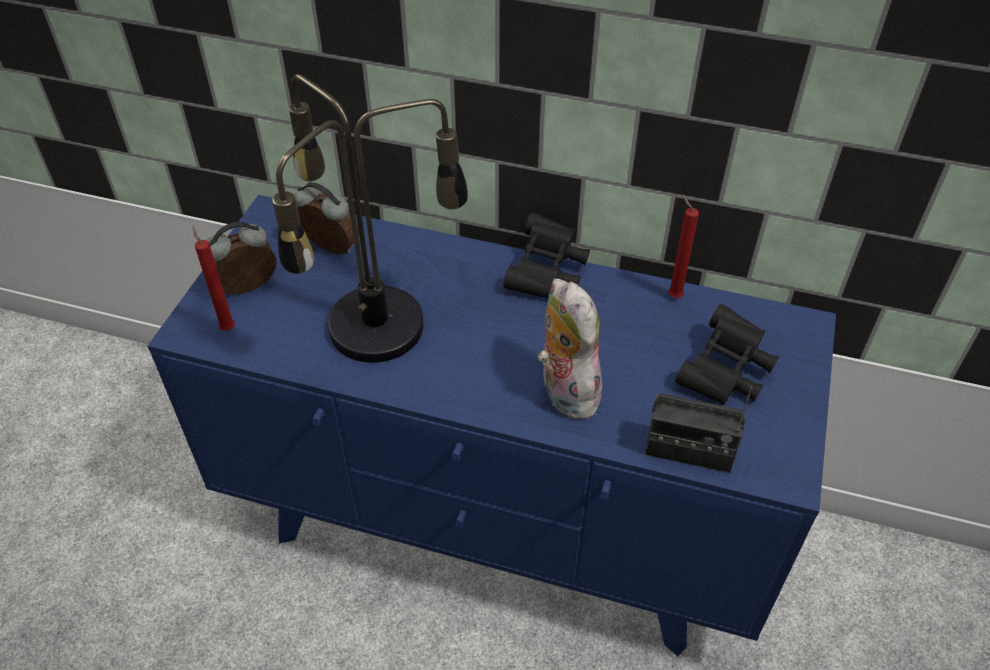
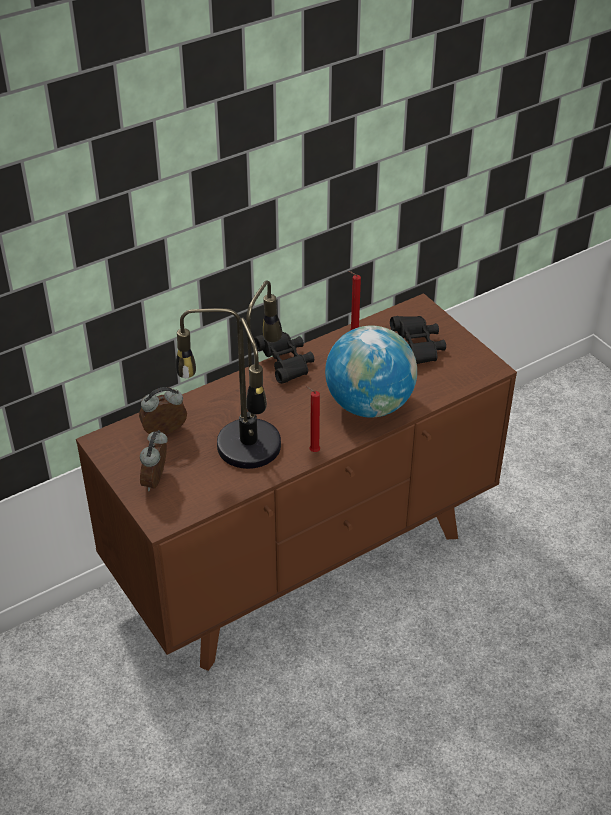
camera: 50 degrees left, 5 degrees down
(227, 327) = (178, 503): red candle -> red candle (312, 451)
(497, 519) = (303, 558): blue dresser -> brown dresser
(564, 391) = (369, 405): plush toy -> globe
(688, 451) = (447, 388): radio -> none

